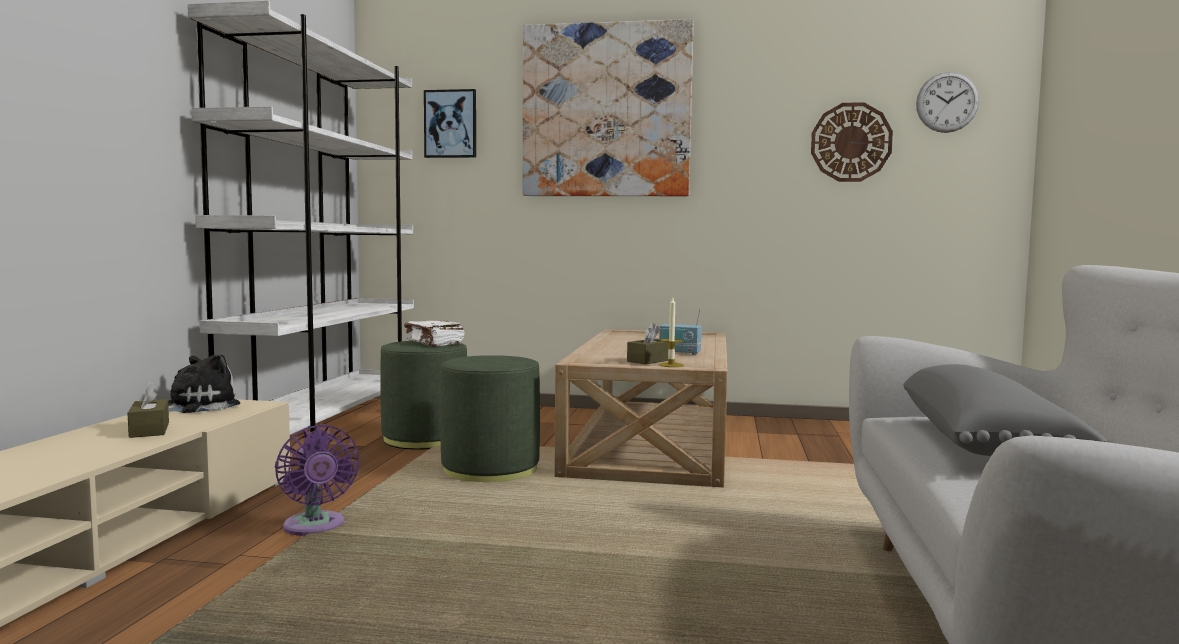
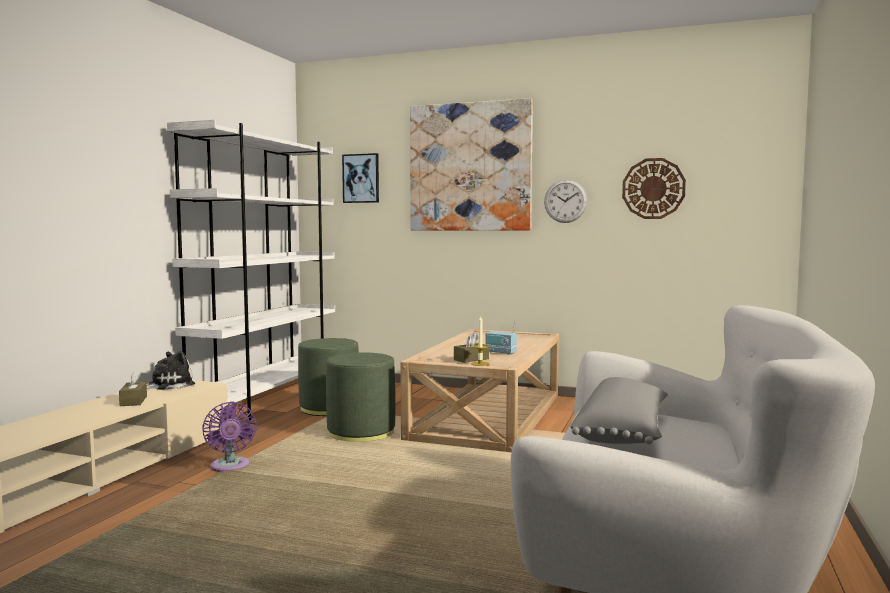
camera: 10 degrees right, 0 degrees up
(434, 343) = (335, 341): white book -> none
(947, 102) = (729, 156): wall clock -> wall clock (565, 201)

